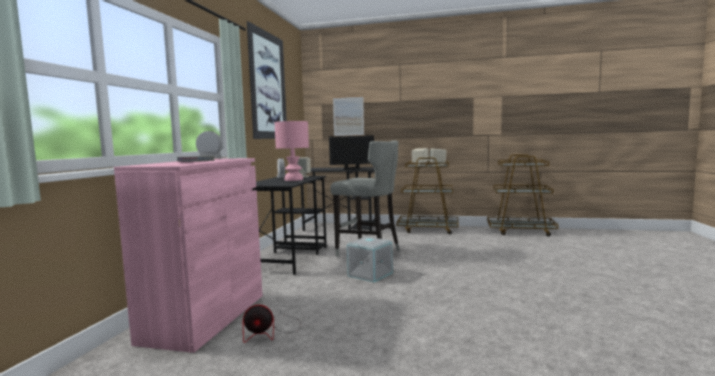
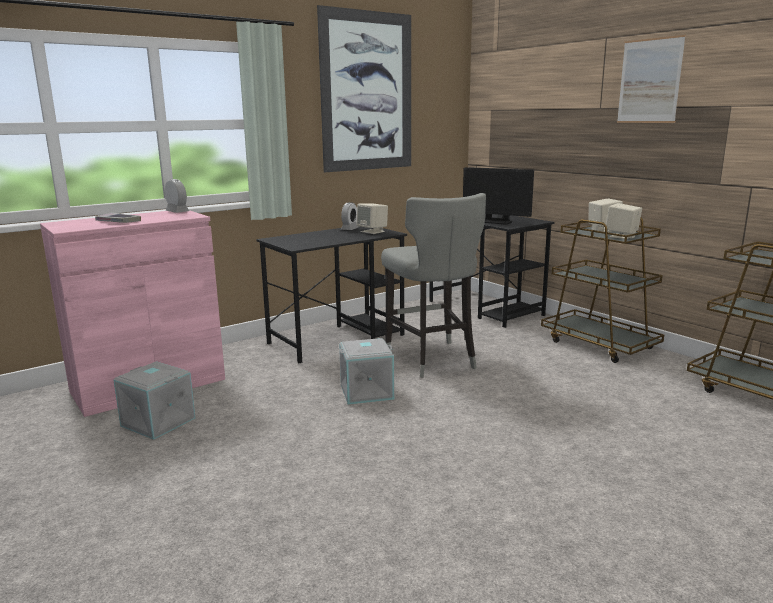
camera: 40 degrees right, 10 degrees up
(270, 332) = (157, 422): fan -> grey storage box
(294, 179) = (340, 237): pink table lamp -> none
(348, 116) = (522, 131): picture -> picture (649, 81)

